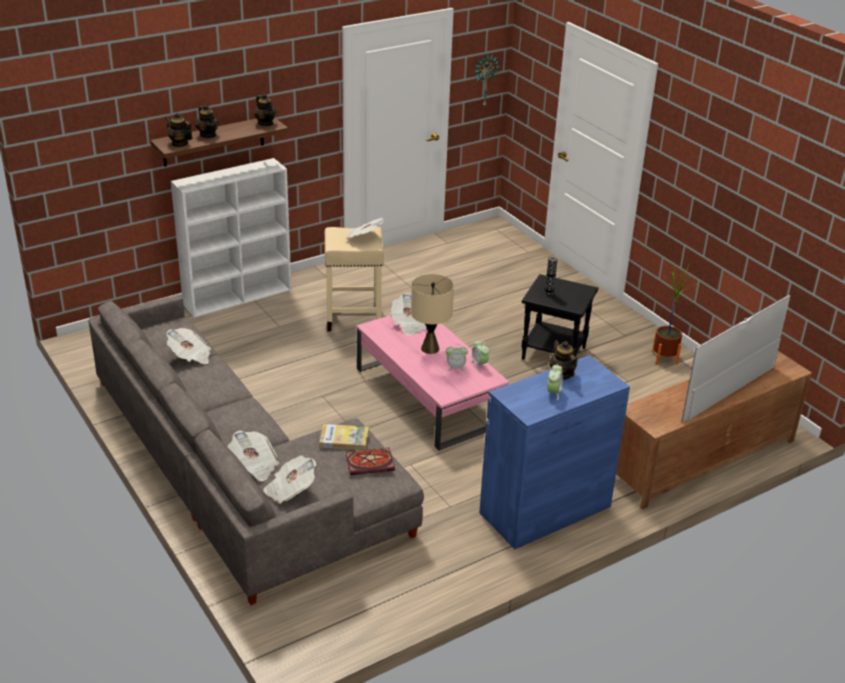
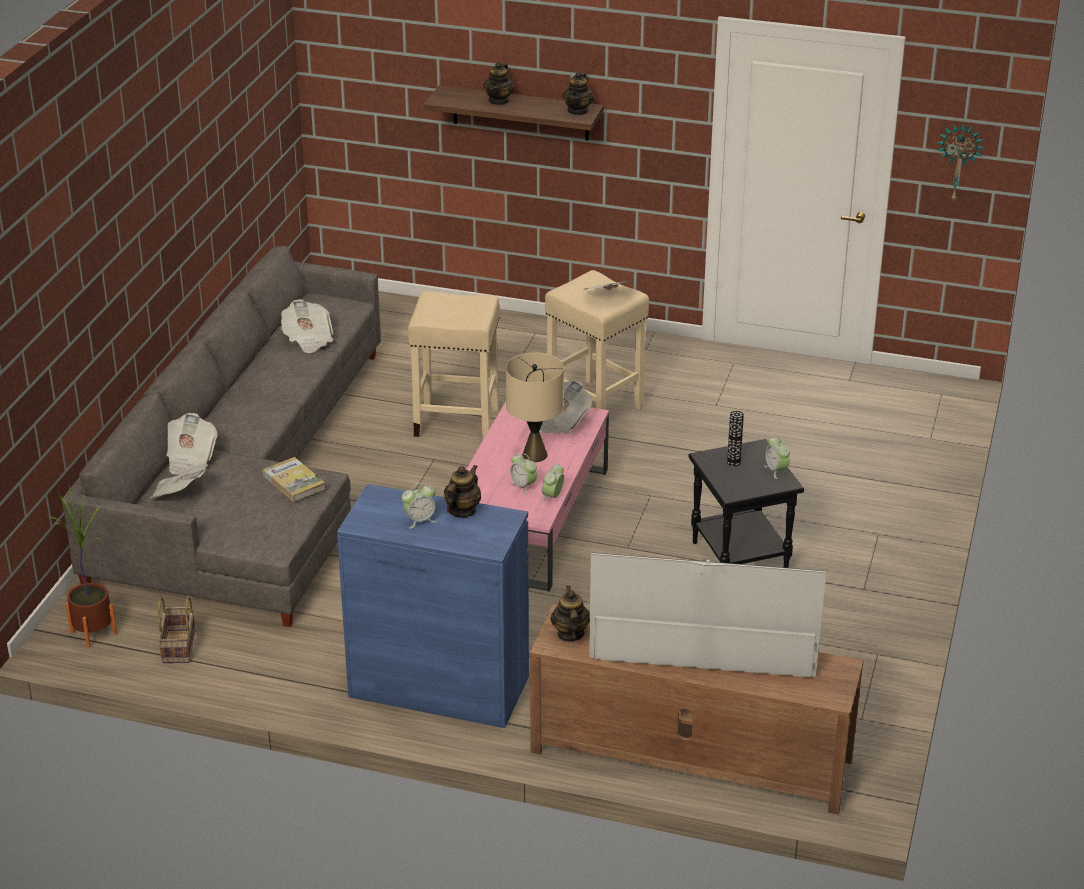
camera: 50 degrees right, 0 degrees up
(180, 143) = (456, 99): teapot -> teapot (570, 634)
(238, 296) = (524, 325): white bookcase -> none
(298, 368) = (458, 422): none -> beige stool
(371, 462) = (277, 514): book -> none
(378, 594) = (179, 648): none -> basket
(572, 286) = (776, 470): none -> alarm clock
(664, 358) = (863, 639): potted plant -> potted plant (94, 632)

